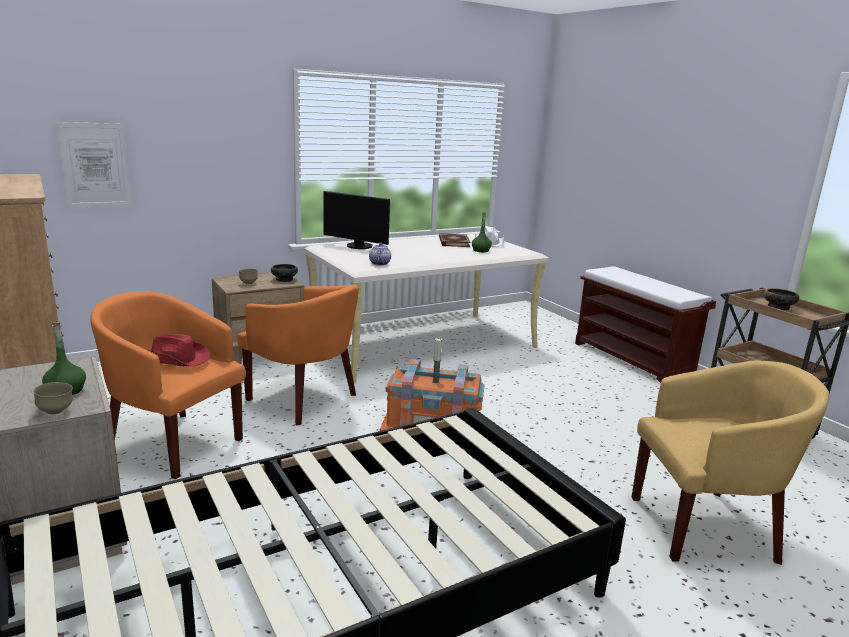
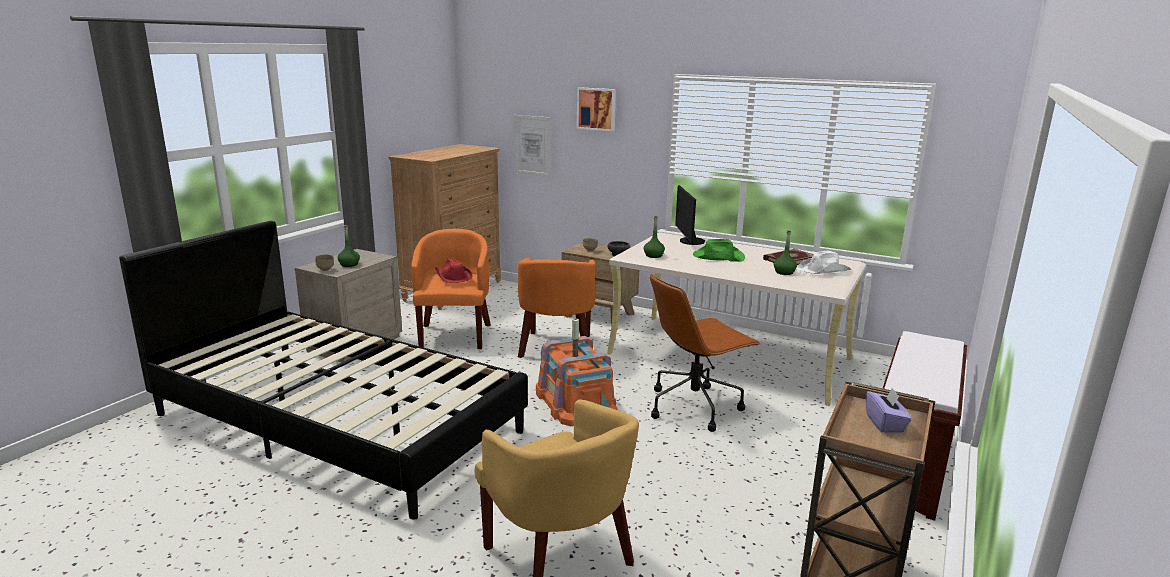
camera: 60 degrees right, 0 degrees up
(196, 110) = (597, 109): none -> picture
(379, 263) = (653, 255): teapot -> green bottle
(415, 252) = (718, 257): none -> green hat
(495, 386) = (694, 406): none -> brown office chair
(778, 307) = (885, 424): bowl -> purple tissue box

